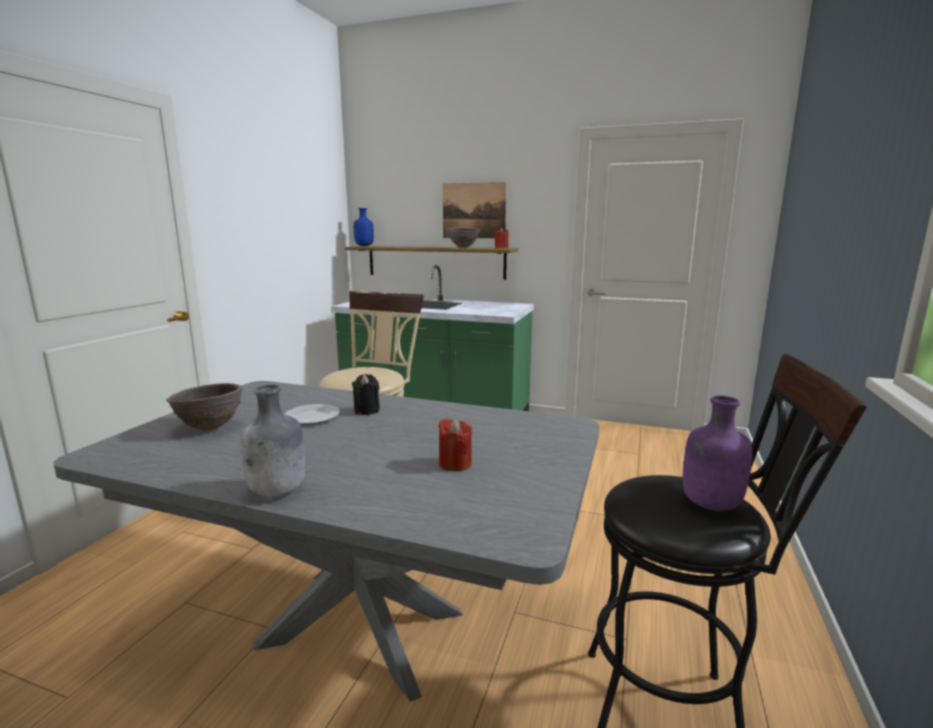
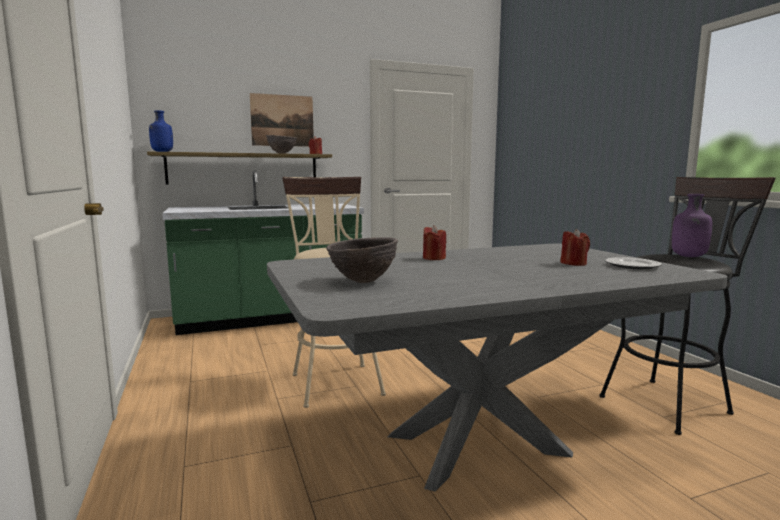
camera: 40 degrees left, 5 degrees down
(278, 491) = (545, 288): grey bottle -> none
(312, 417) = (413, 266): plate -> plate (633, 266)
(367, 410) = (434, 258): black candle -> red candle

